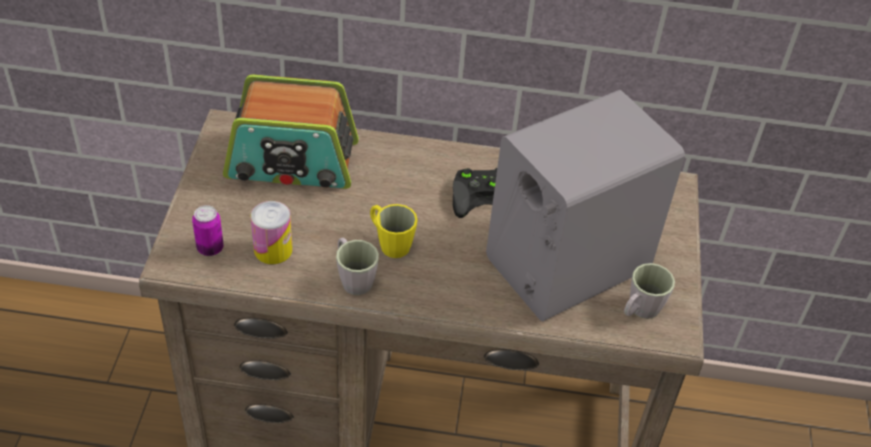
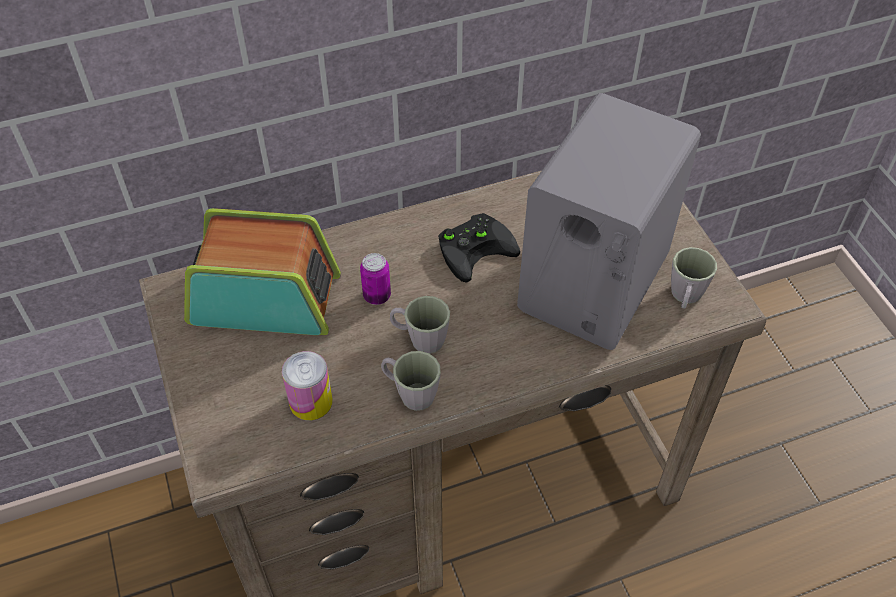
camera: 25 degrees left, 5 degrees up
(210, 248) = (245, 431): can -> can (377, 296)
(292, 161) = (265, 298): radio -> radio turned 150 degrees counterclockwise
(390, 243) = (420, 339): yellow mug -> grey mug

